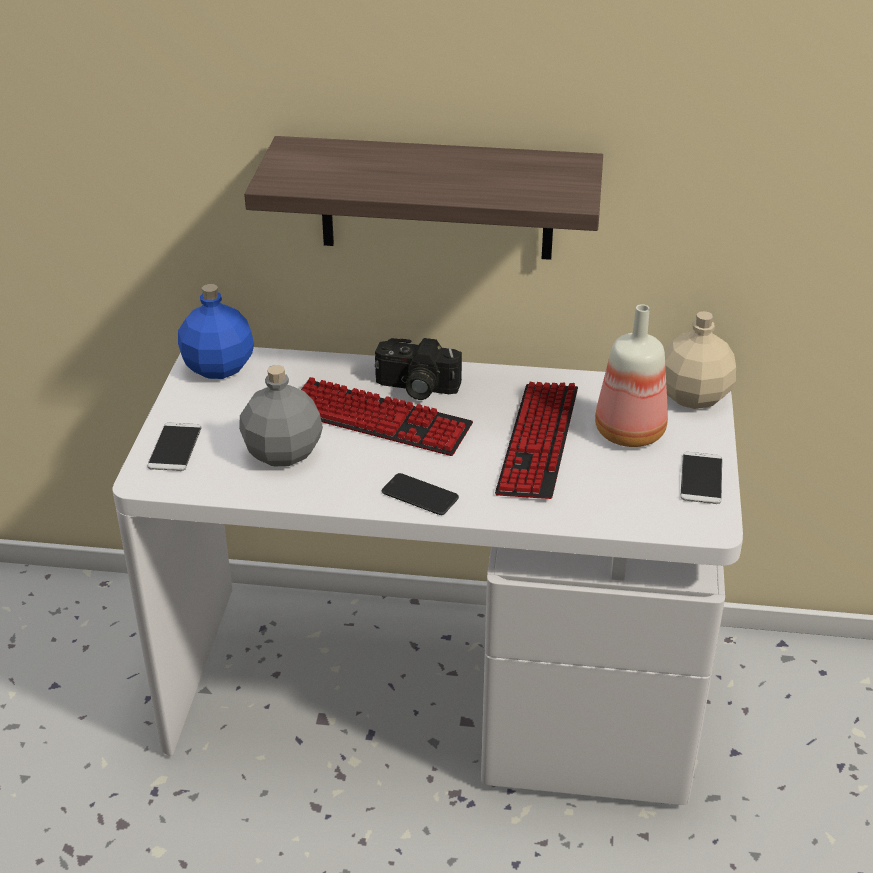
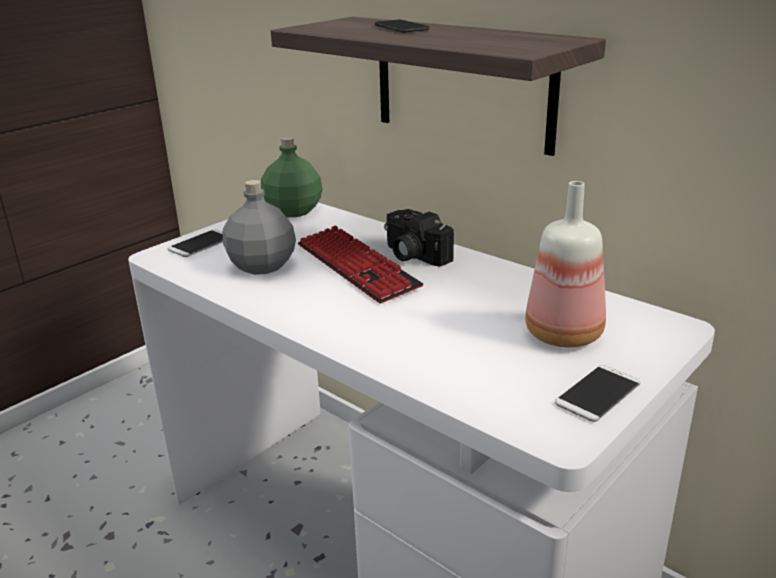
camera: 35 degrees right, 10 degrees down
(220, 367) = (294, 211): blue bottle -> green bottle
(420, 495) = (319, 321): phone -> phone (401, 28)
(538, 442) = (466, 316): keyboard -> none
(692, 396) = (664, 326): beige bottle -> none

